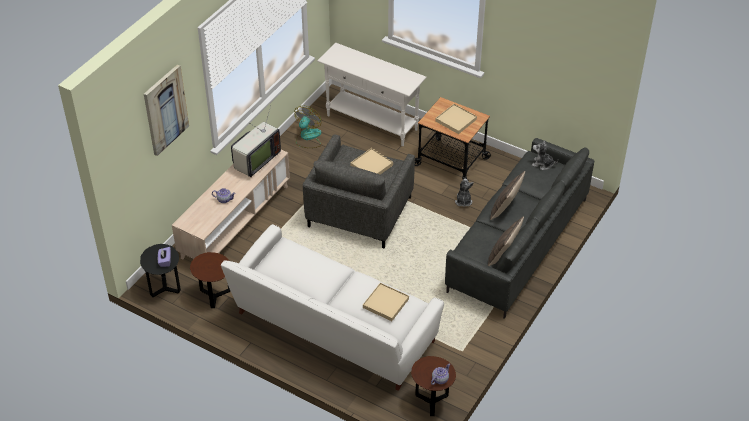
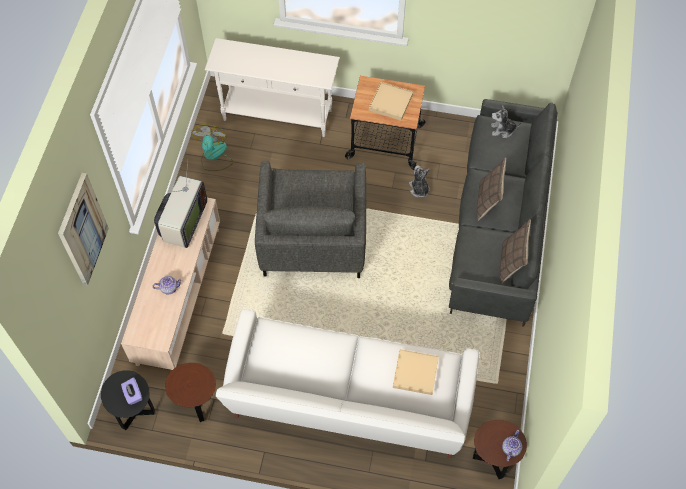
camera: 20 degrees left, 15 degrees up
(371, 165) = (319, 189): beige tray -> none

